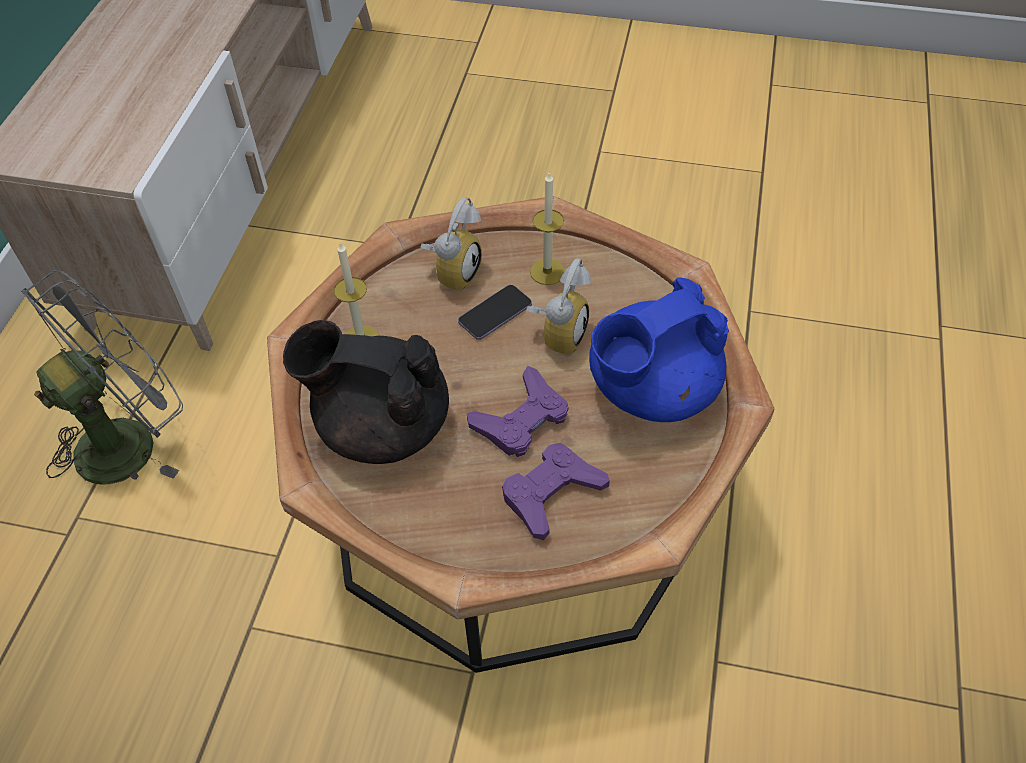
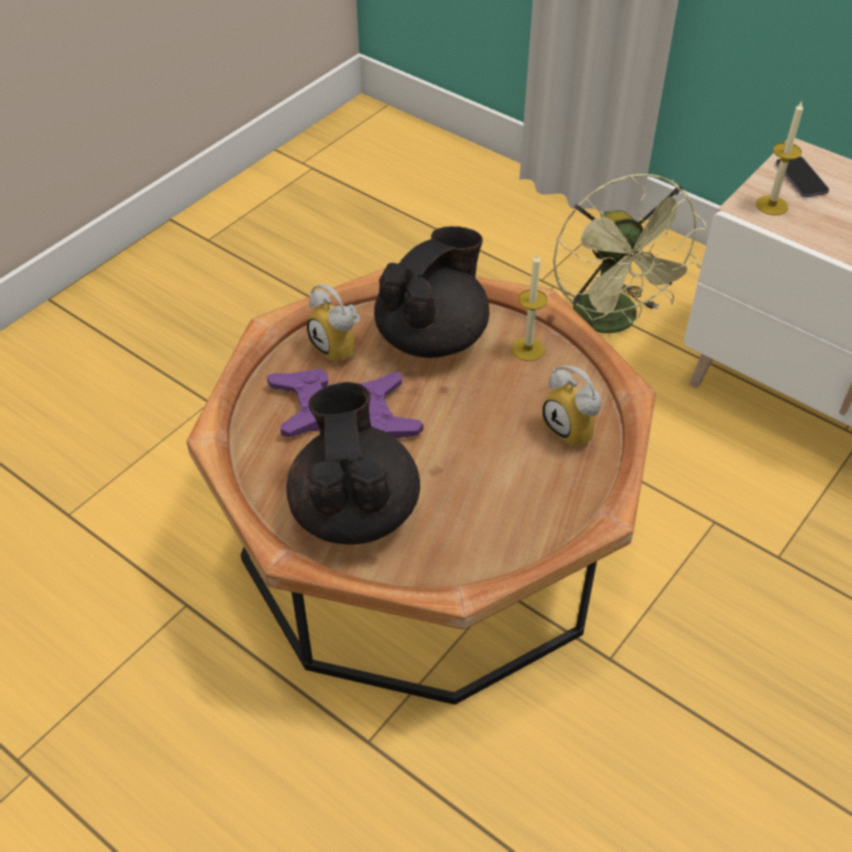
camera: 115 degrees right, 5 degrees down
(129, 438) = (613, 322): grey fan -> green fan
(495, 314) = (506, 439): phone -> phone (801, 178)
(547, 272) = (538, 496): candle -> candle (771, 205)
(558, 333) = (457, 473): alarm clock -> alarm clock (341, 348)
(650, 389) = (354, 510): blue teapot -> black teapot

